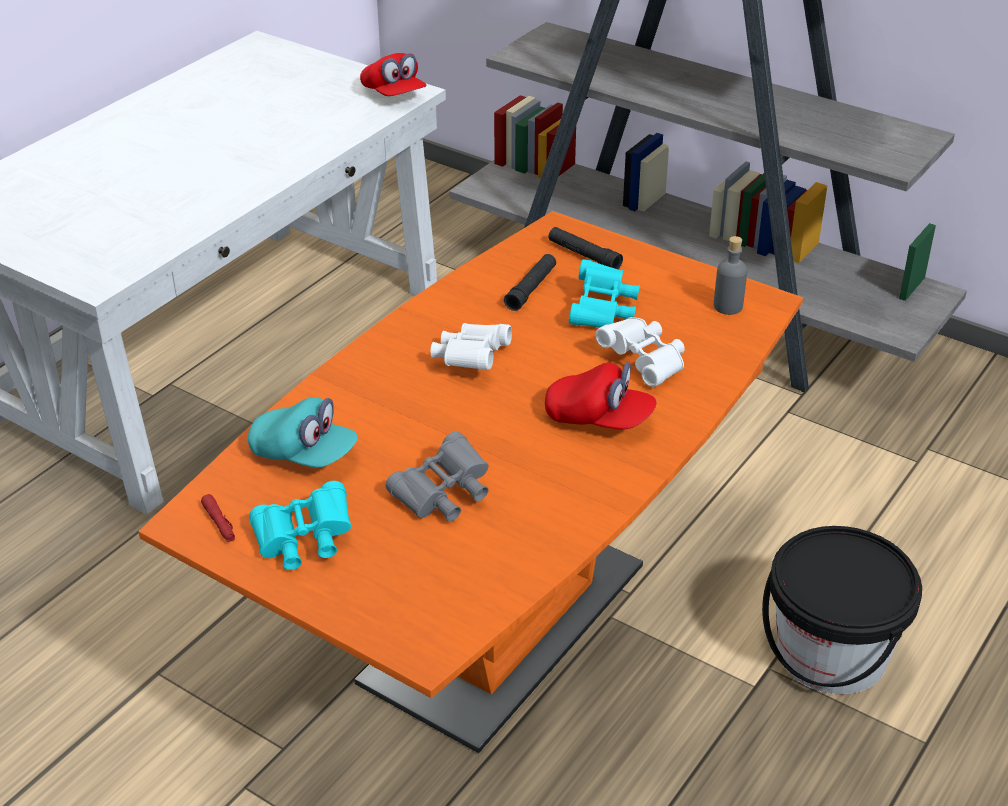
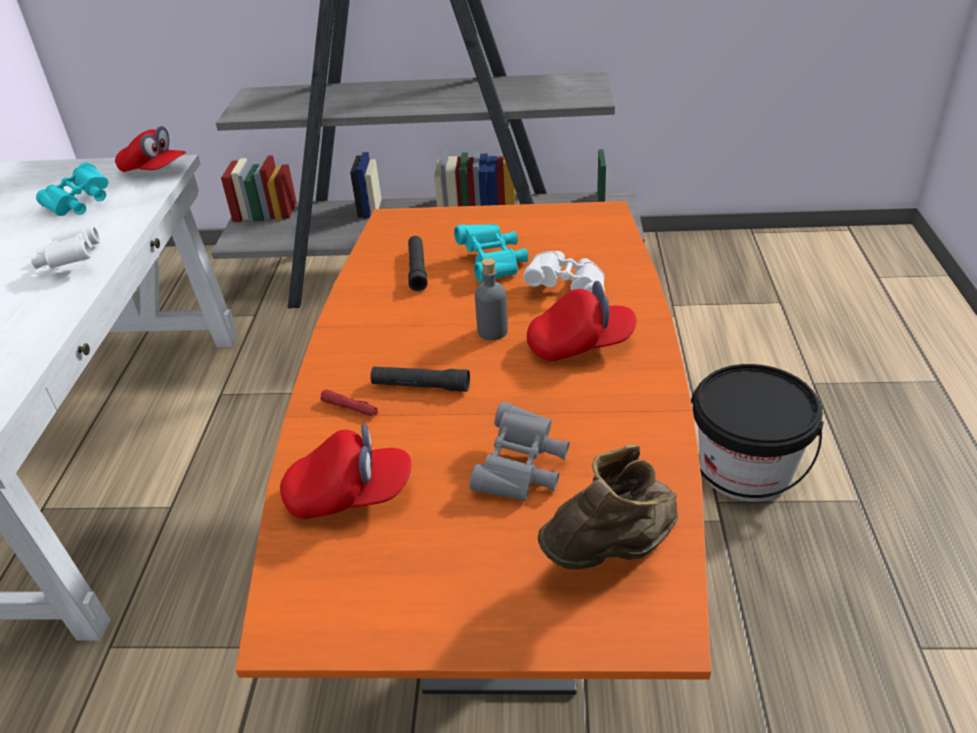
camera: 30 degrees left, 0 degrees up
(219, 523) = (324, 611): red flashlight -> red flashlight (350, 408)
(304, 454) = (350, 495): turquoise cap -> red cap
(304, 542) = (433, 584): turquoise binoculars -> turquoise binoculars (80, 204)
(449, 585) = (615, 552): none -> brown boot
(471, 359) = (424, 343): white binoculars -> white binoculars (71, 262)
(584, 255) = (434, 230): black flashlight -> black flashlight (420, 386)
(728, 306) = (582, 226): grey bottle -> grey bottle (492, 331)

